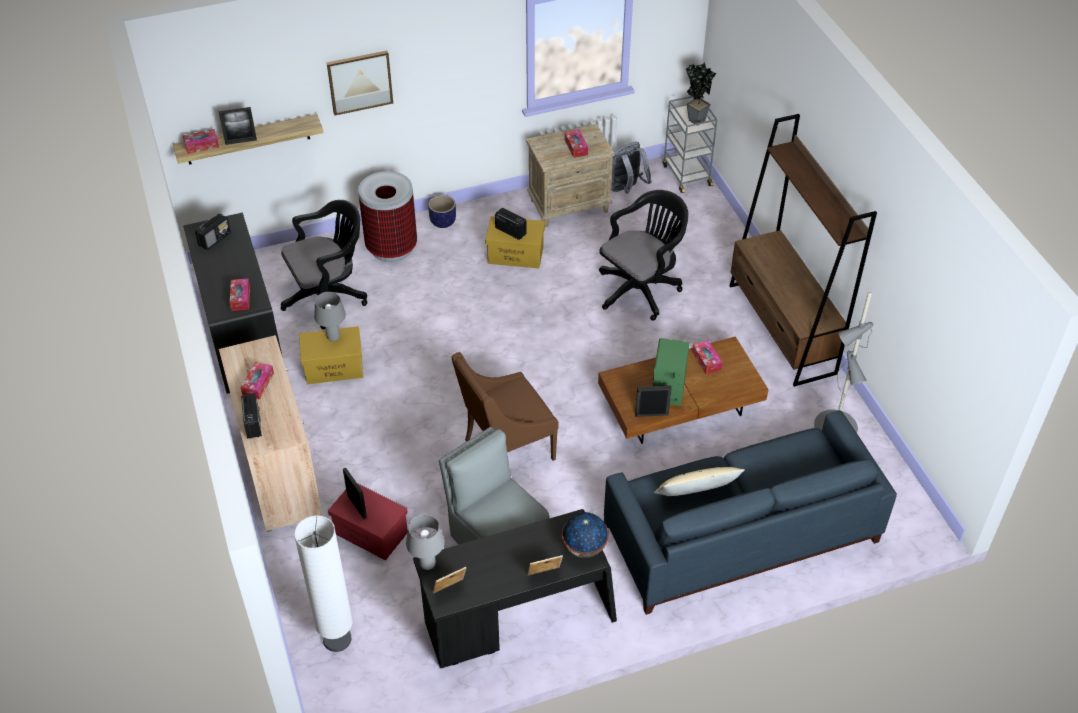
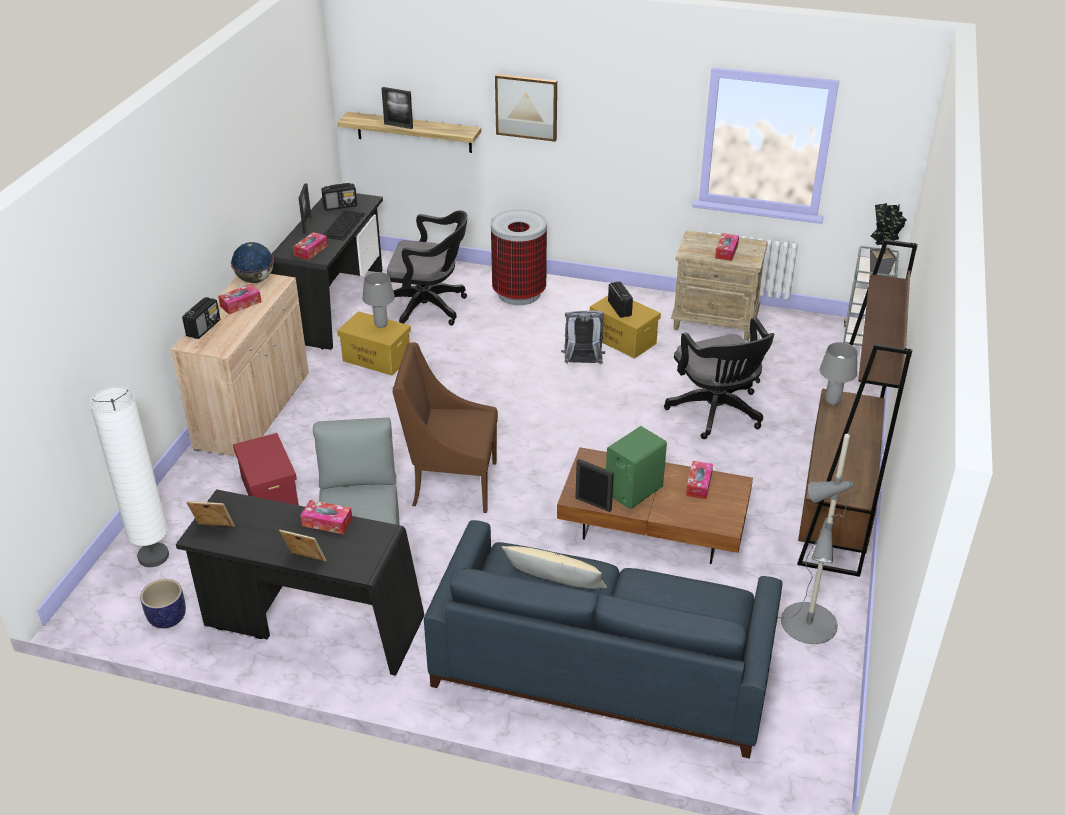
camera: 35 degrees right, 10 degrees down
(201, 145) = (366, 119): tissue box -> tissue box (327, 522)
(240, 258) = (343, 224): none -> keyboard
(357, 506) = (257, 452): picture frame -> picture frame (307, 225)
(427, 565) = (220, 500): grey table lamp -> grey table lamp (832, 401)
(443, 221) = (584, 292): planter -> planter (168, 618)
(584, 548) = (367, 558): globe -> globe (255, 280)
(626, 189) = (786, 330): grey backpack -> grey backpack (582, 364)
(641, 289) = (717, 413): black office chair -> black office chair turned 75 degrees clockwise

